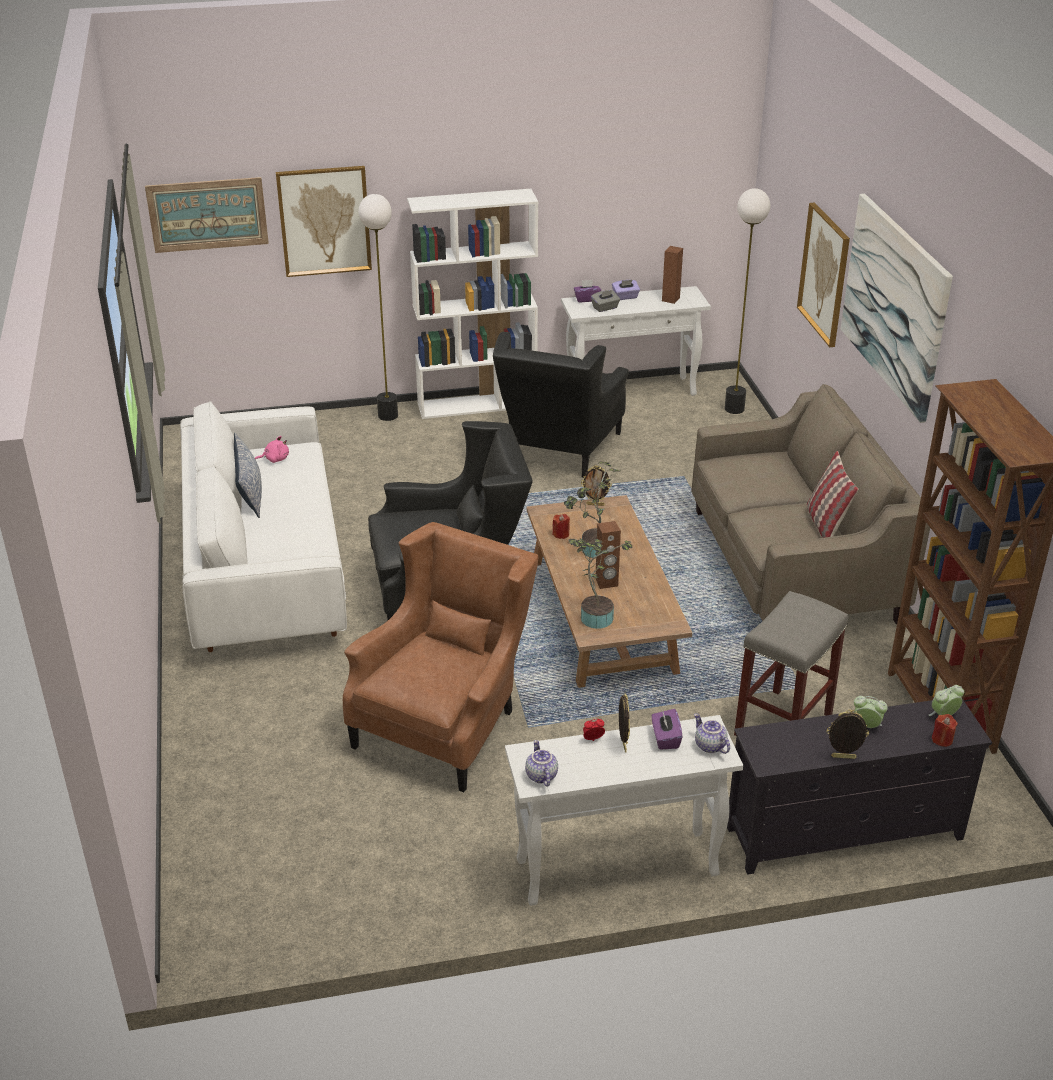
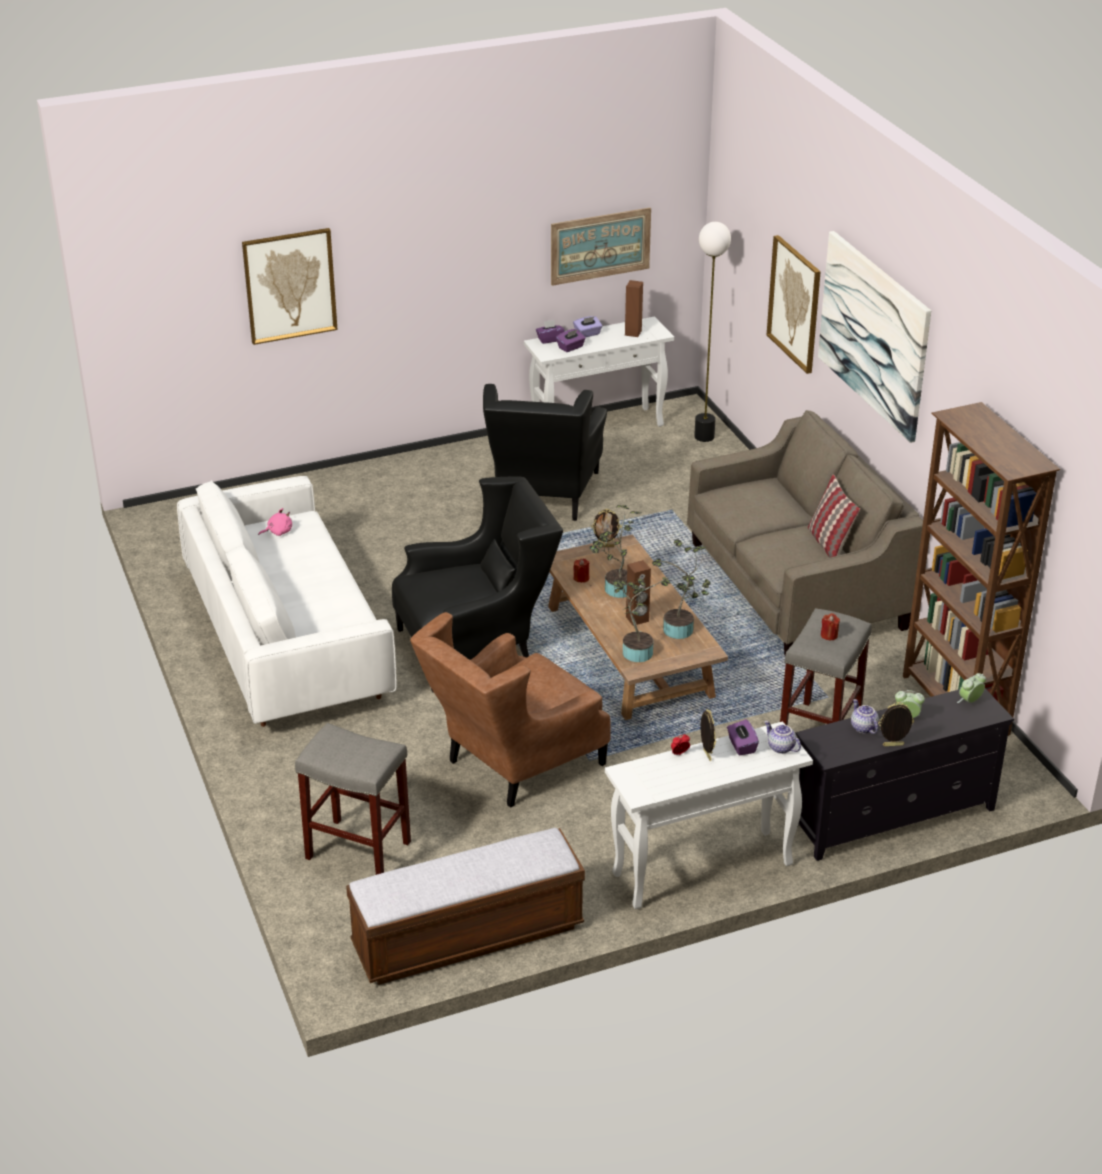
camera: 10 degrees left, 0 degrees up
(207, 214) = (174, 289): picture -> picture (600, 246)
(250, 492) = (265, 567): pillow -> none
(256, 797) = (356, 850): none -> grey stool
(338, 913) = (467, 936): none -> bench
(387, 415) = (357, 475): floor lamp -> none
(446, 723) = (512, 765): brown armchair -> brown armchair turned 150 degrees counterclockwise
(477, 404) = (446, 455): white bookcase -> none
(540, 775) = (643, 788): teapot -> teapot (863, 727)
(605, 308) = (571, 347): grey tissue box -> purple tissue box
(649, 600) = (681, 631): none -> potted plant
(942, 739) = (972, 721): red candle -> red candle (829, 635)

